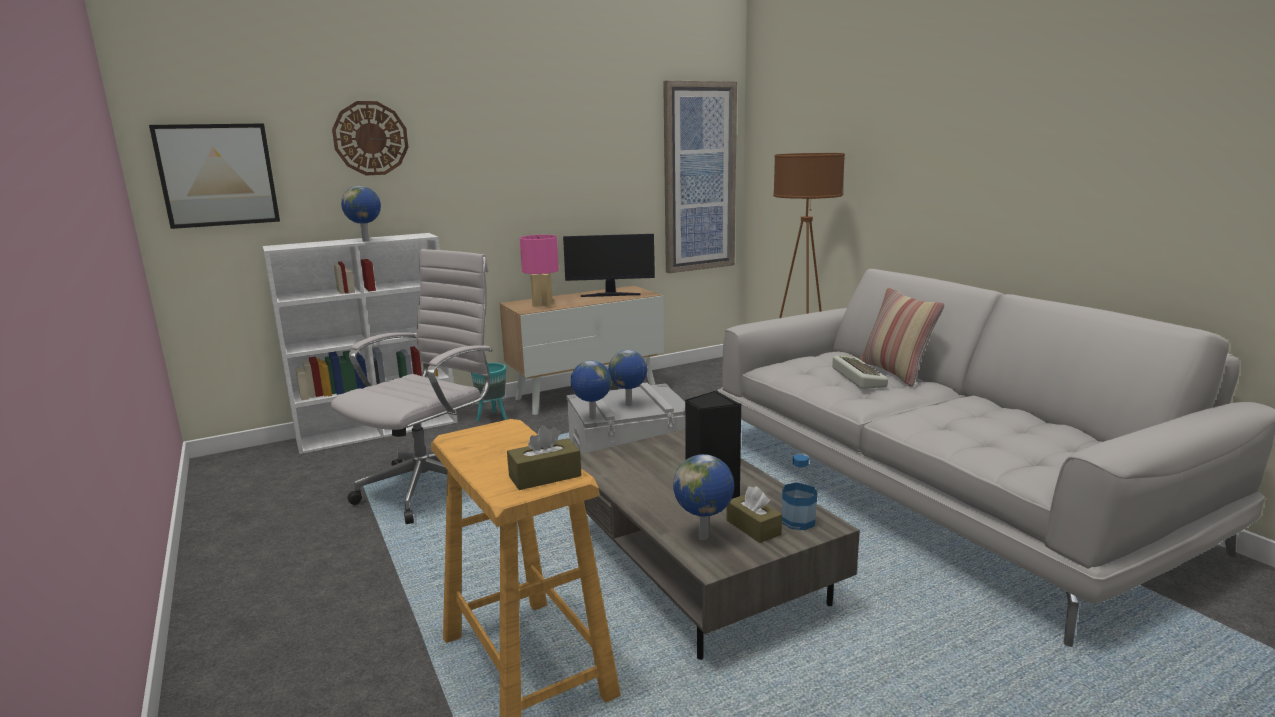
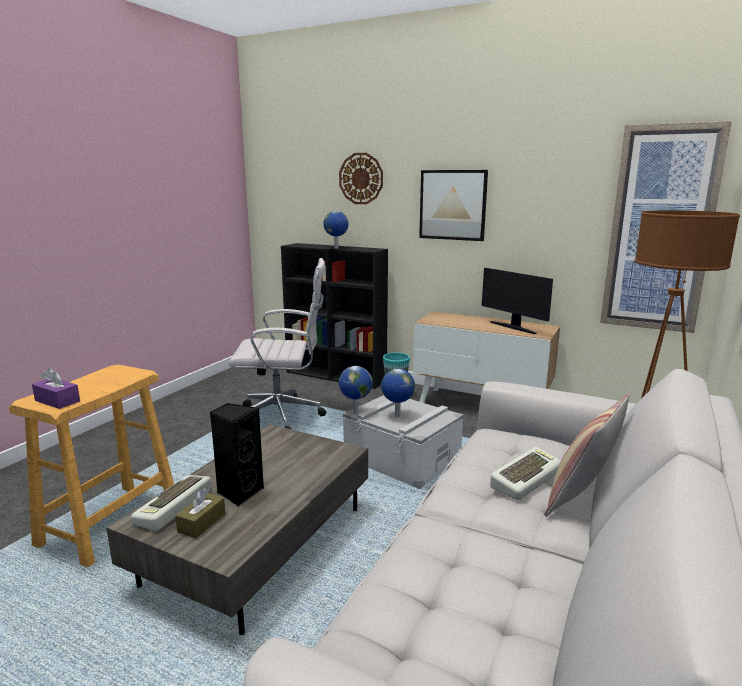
camera: 55 degrees right, 0 degrees up
(217, 175) = (282, 198): picture -> picture (452, 205)
(380, 430) = (336, 376): white bookcase -> black bookcase
(542, 304) = (448, 320): pink table lamp -> none
(545, 476) = (57, 401): brown tissue box -> purple tissue box
(704, 537) = (175, 507): globe -> keyboard
(798, 521) = (225, 540): bottle -> none

